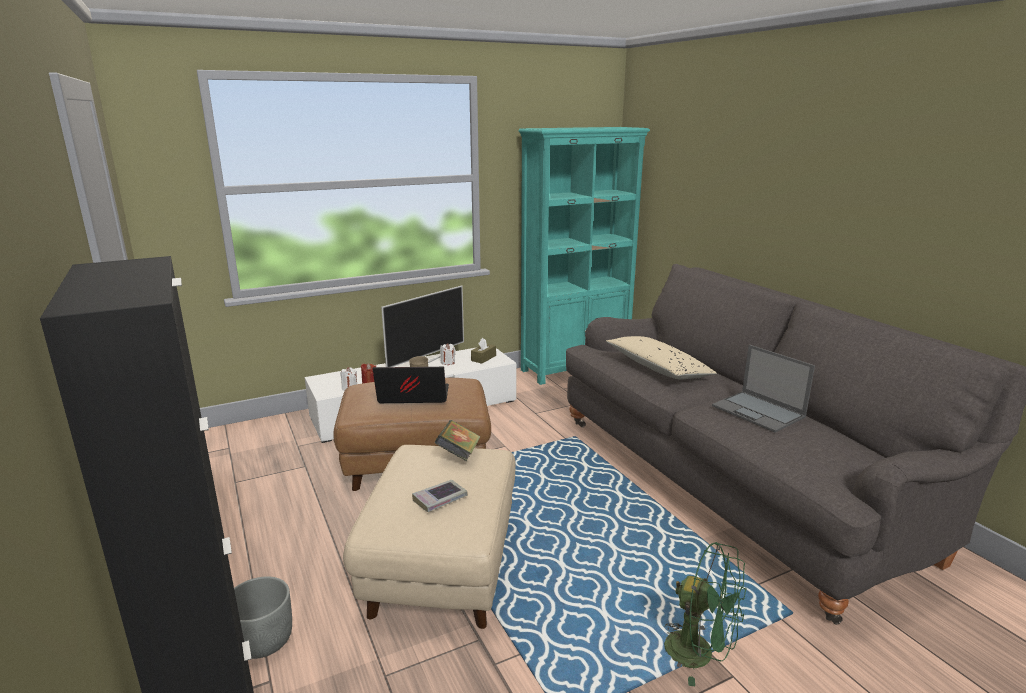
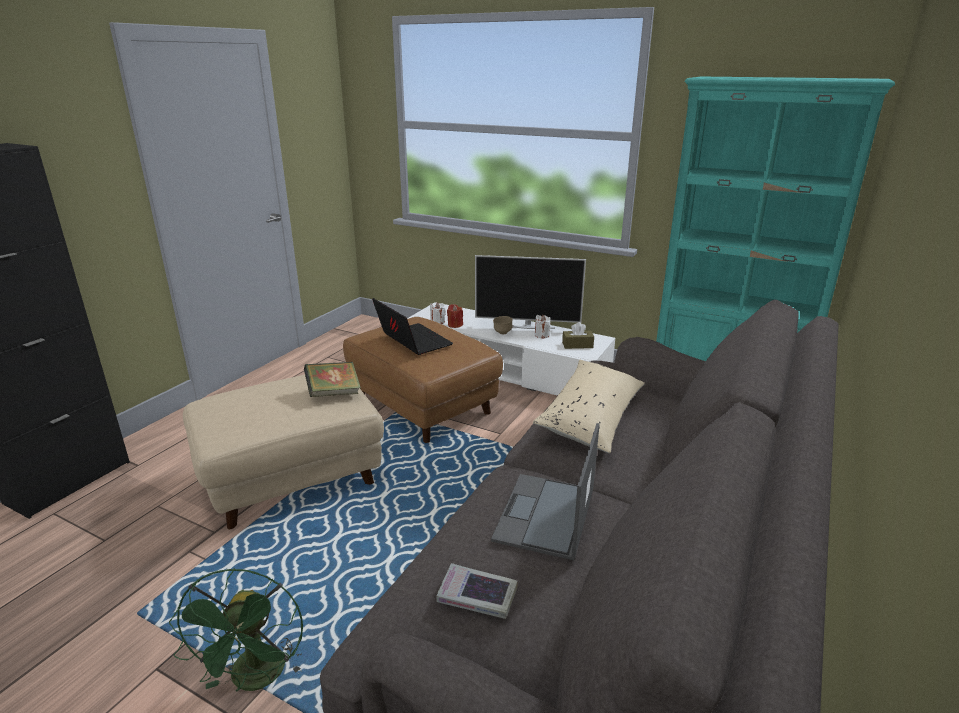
camera: 55 degrees right, 5 degrees up
(263, 641) = (172, 445): grey planter -> none
(440, 499) = (253, 410): book -> book (477, 596)

